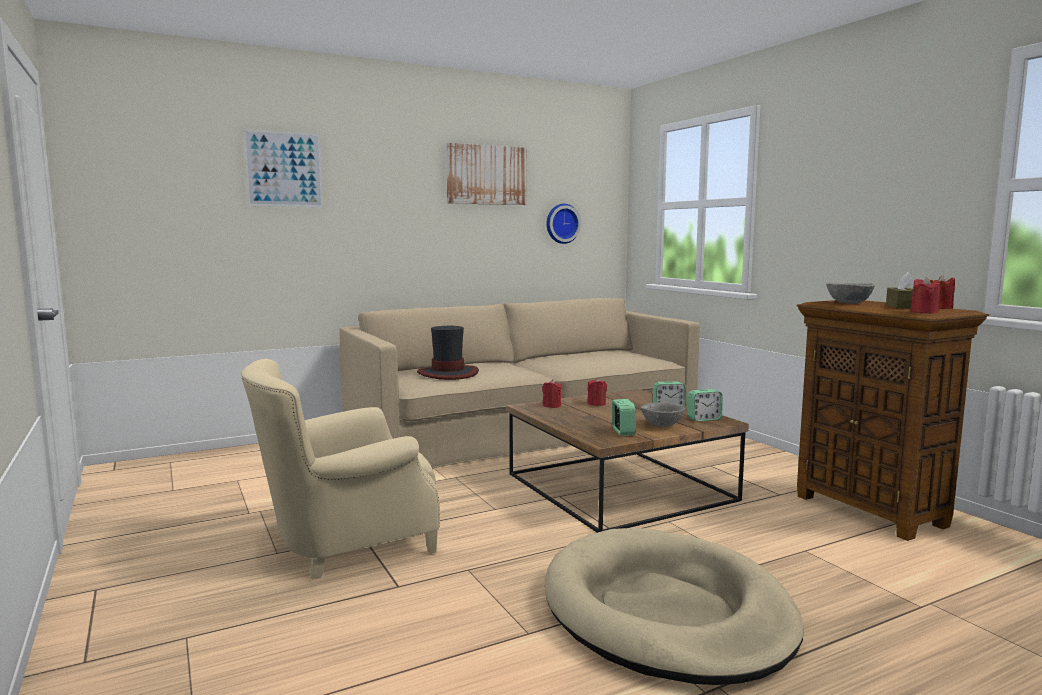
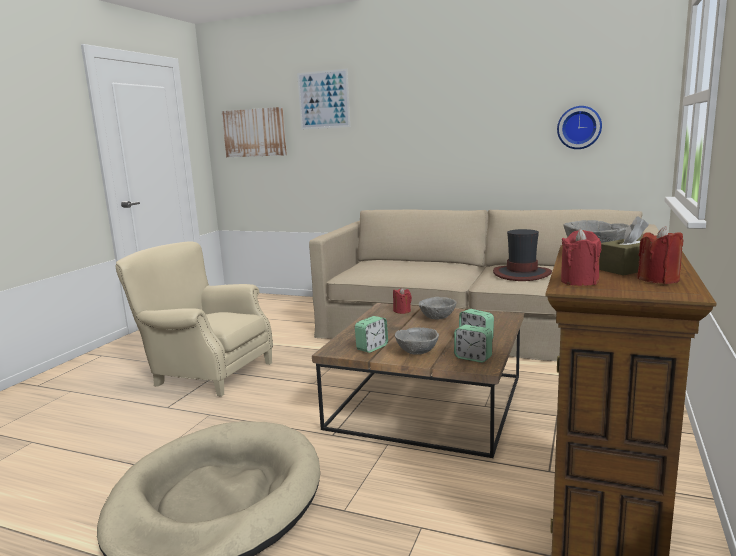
camera: 50 degrees right, 5 degrees up
(448, 373) = (392, 268): hat -> hat (522, 274)
(486, 175) = (491, 85): picture -> picture (254, 132)
(596, 404) = (438, 318): red candle -> grey bowl

